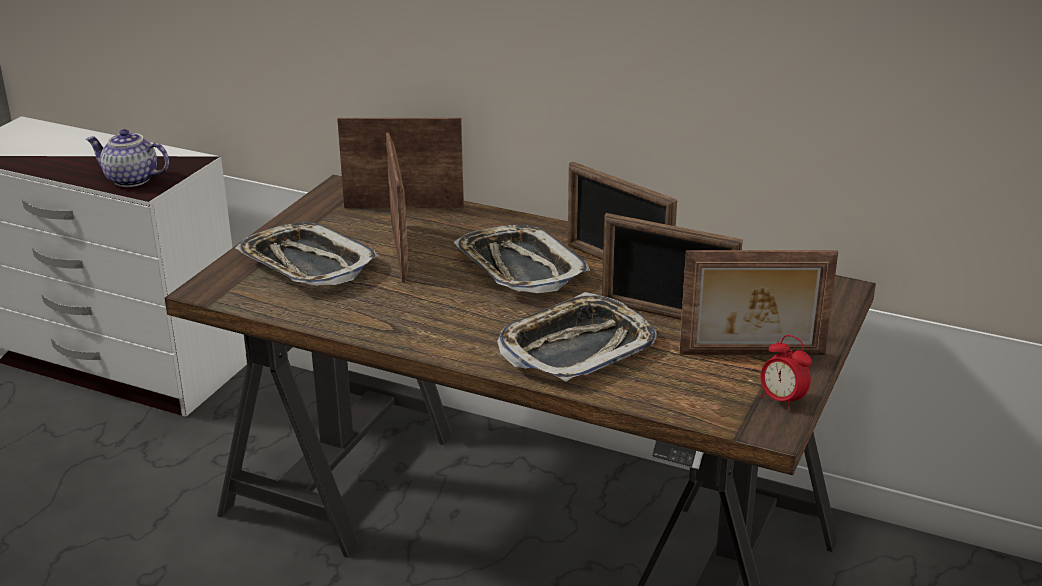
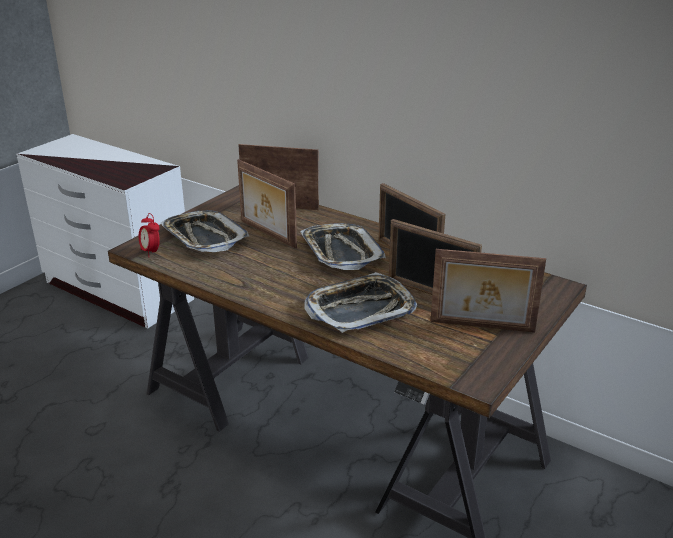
camera: 10 degrees right, 0 degrees up
(130, 180) = (119, 176): teapot -> none
(400, 251) = (267, 234): picture frame -> picture frame turned 135 degrees clockwise
(782, 400) = (493, 362): alarm clock -> alarm clock (151, 252)

